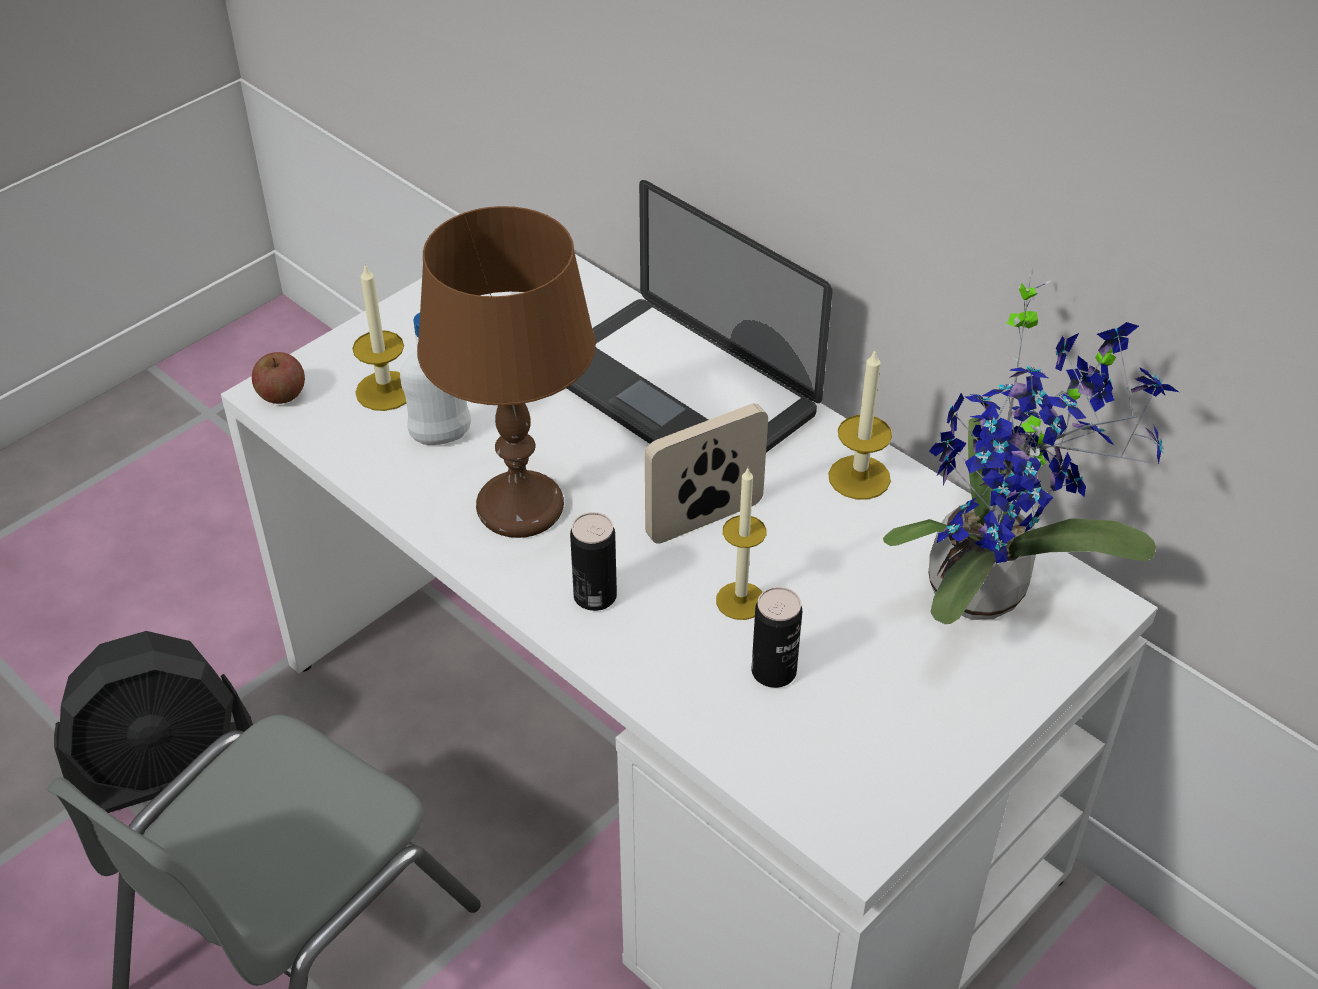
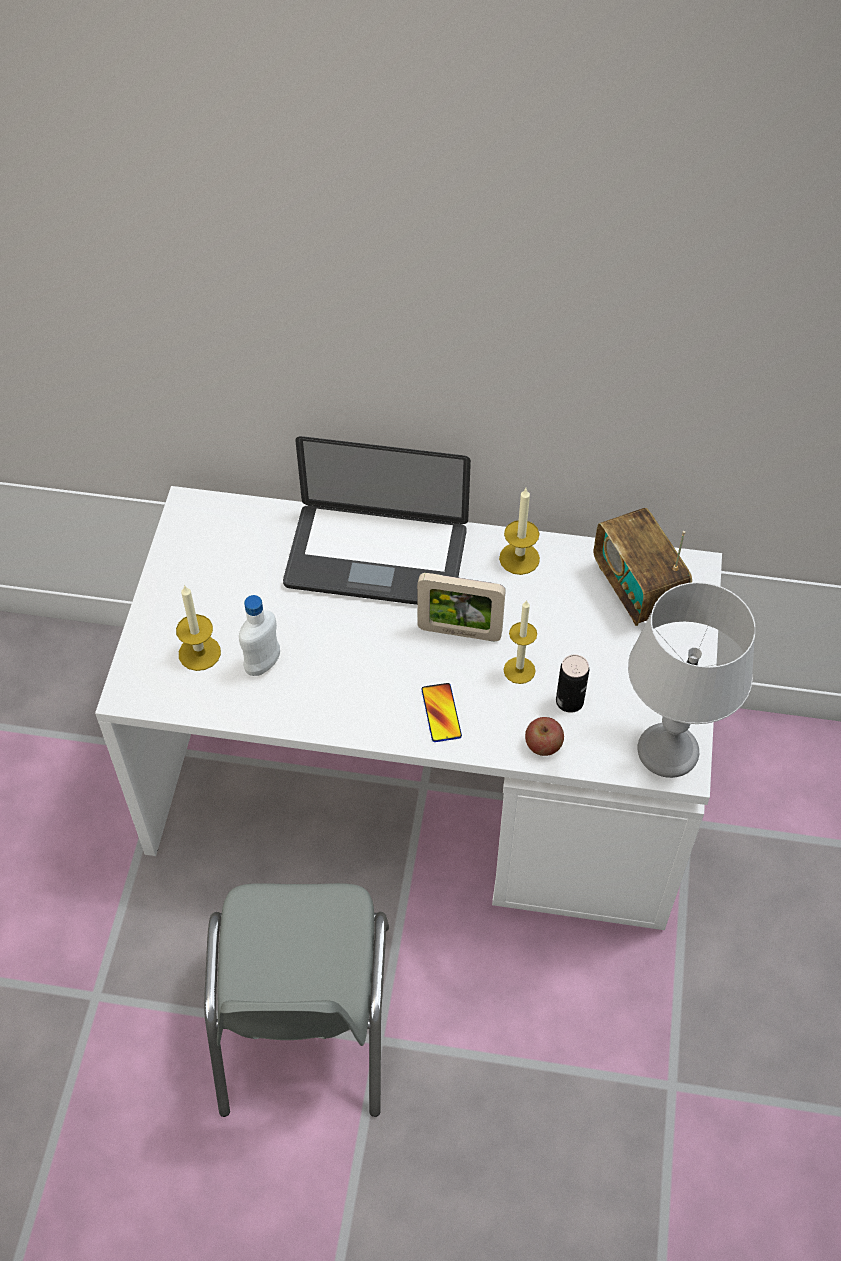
camera: 35 degrees left, 10 degrees up
(167, 770) = (125, 966): black fan -> none
(282, 394) = (136, 691): apple -> apple (543, 744)
(519, 507) = (350, 683): brown table lamp -> none
(595, 596) = (441, 713): can -> phone
(704, 520) = (459, 632): picture frame -> picture frame turned 105 degrees counterclockwise
(853, 807) = (667, 752): none -> grey table lamp
(990, 589) = (637, 589): potted plant -> radio

